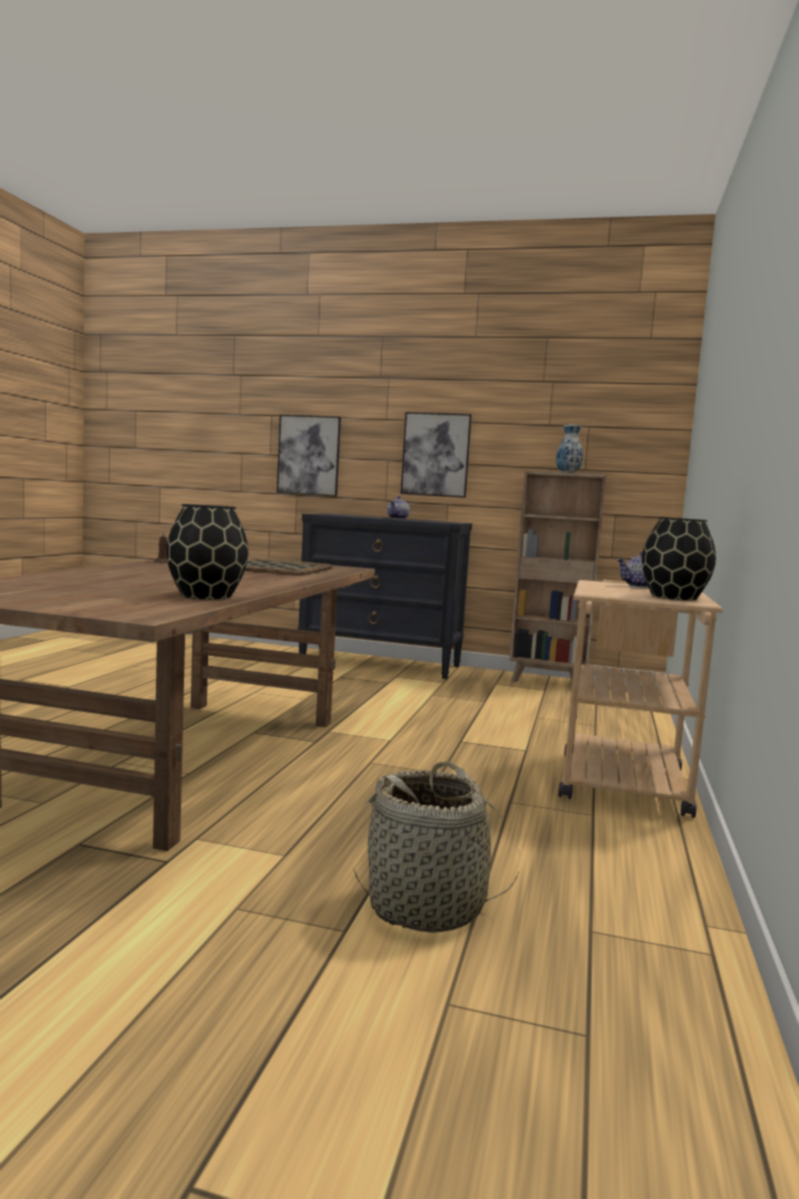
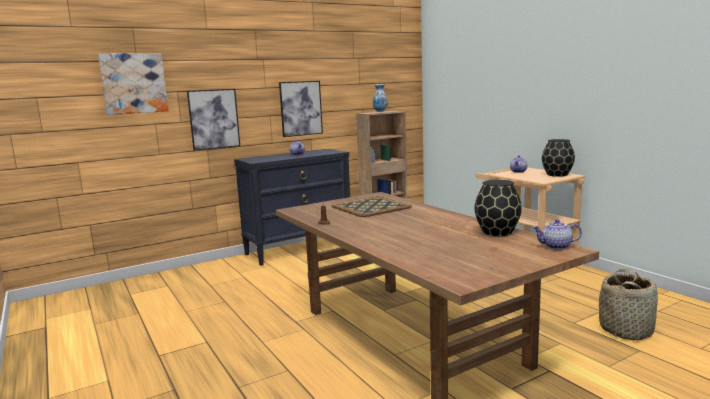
camera: 45 degrees left, 5 degrees up
(151, 611) = (556, 246): none -> teapot
(225, 401) = (134, 83): none -> picture

